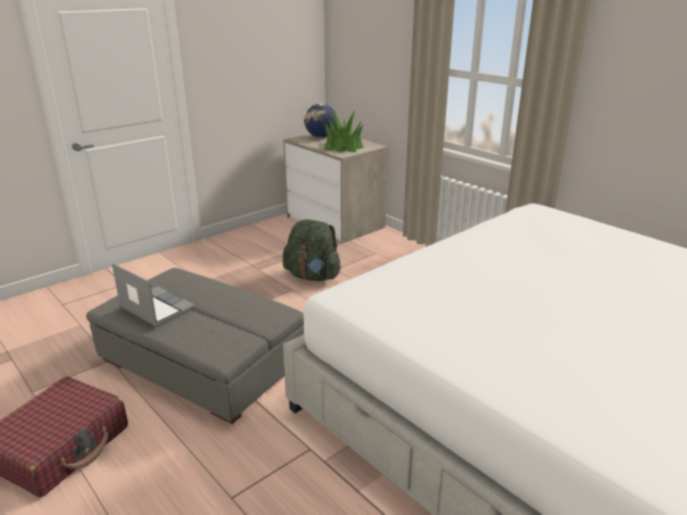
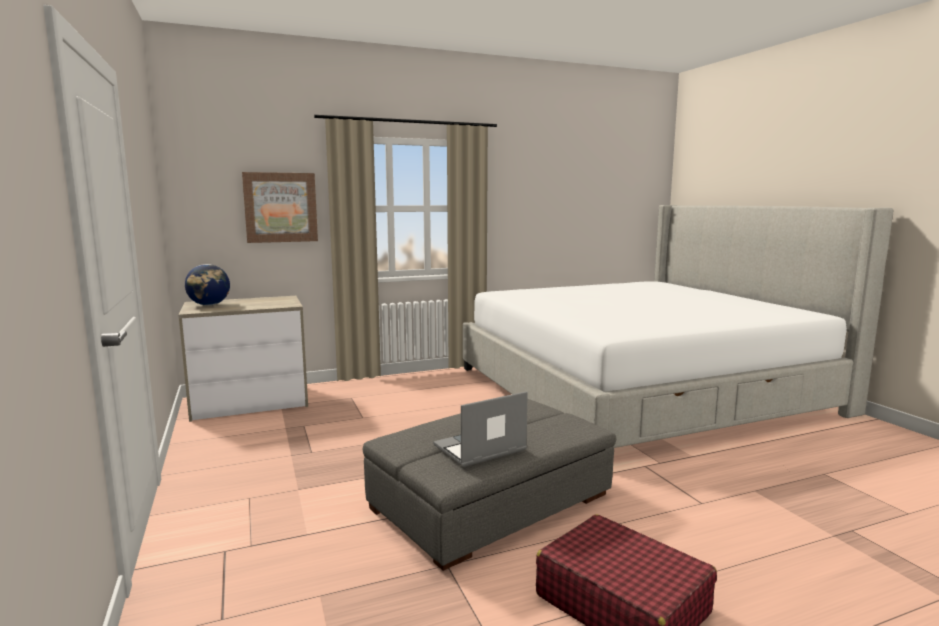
camera: 70 degrees left, 15 degrees down
(312, 276) = (364, 428): green backpack -> none
(343, 146) = (265, 303): potted plant -> none
(387, 61) = (280, 207): none -> picture

